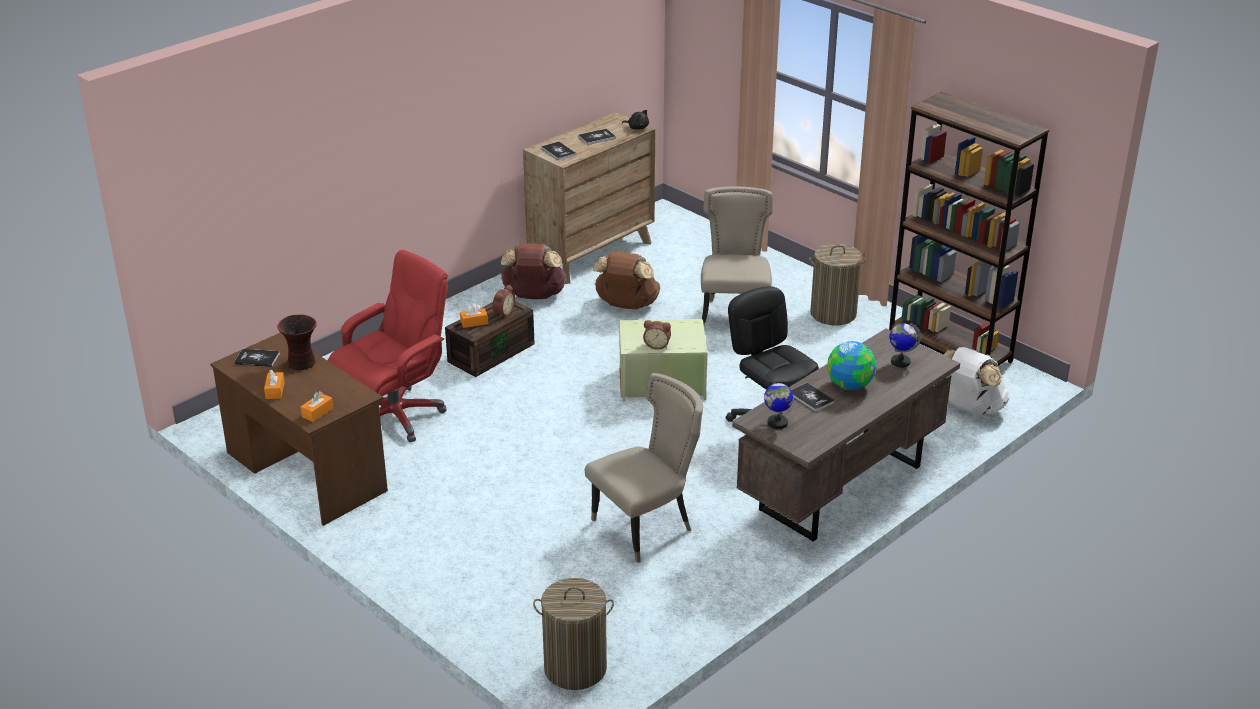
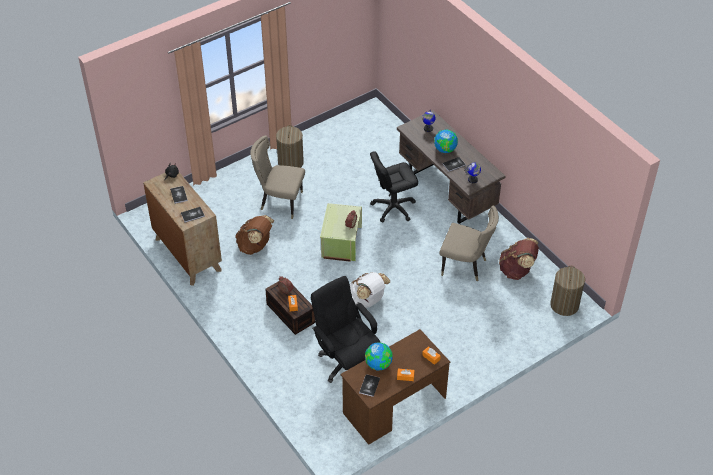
camera: 80 degrees left, 15 degrees up
(302, 363) = (378, 364): vase -> globe
(395, 415) = (346, 362): red office chair -> black office chair
(534, 296) = (231, 287): brown backpack -> brown backpack (517, 270)
(646, 526) = (466, 266): beige chair -> beige chair turned 135 degrees clockwise
(950, 348) = (337, 127): brown bookcase -> none
(969, 408) = (391, 133): white backpack -> white backpack (367, 301)

